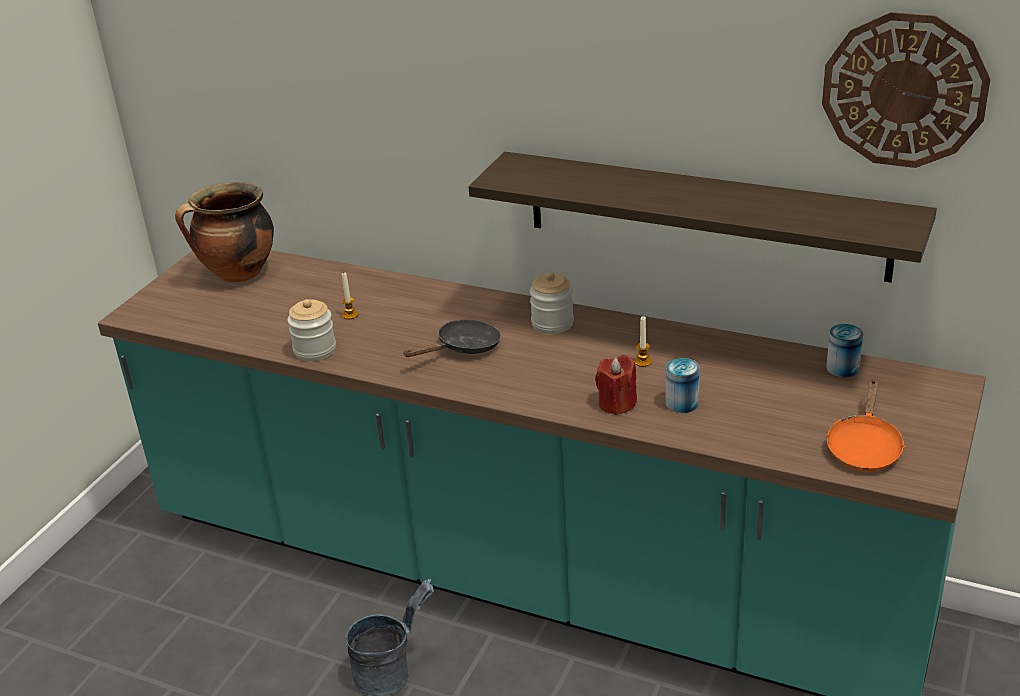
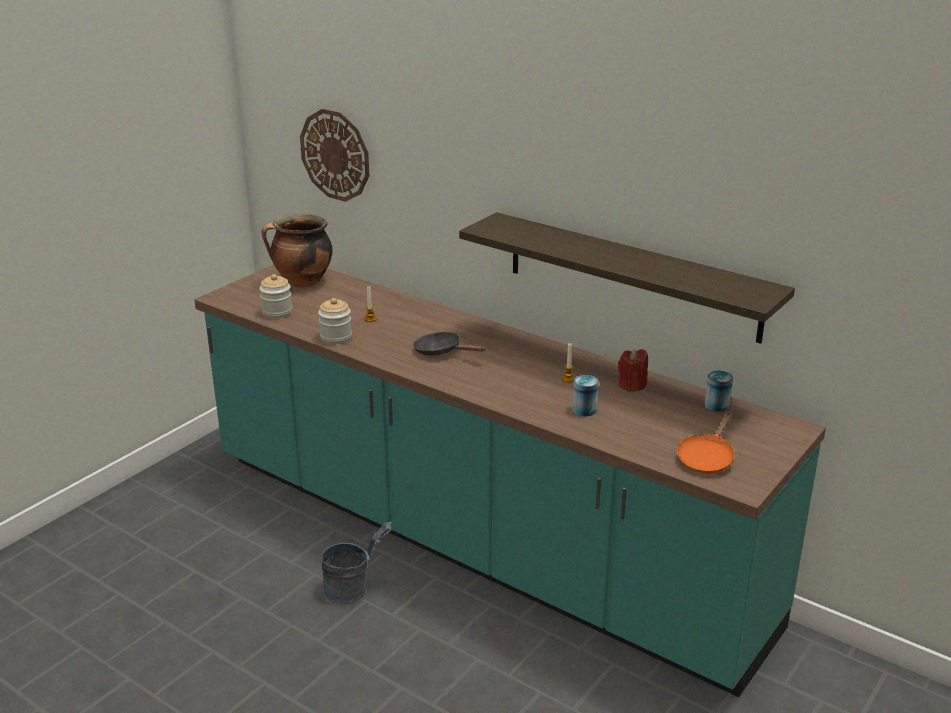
camera: 10 degrees right, 5 degrees down
(464, 348) = (441, 351): black frying pan -> black frying pan turned 120 degrees counterclockwise
(552, 323) = (513, 345): jar -> jar (277, 312)
(617, 404) = (536, 403): red candle -> red candle (632, 385)
(904, 90) = (773, 194): wall clock -> wall clock (335, 155)

